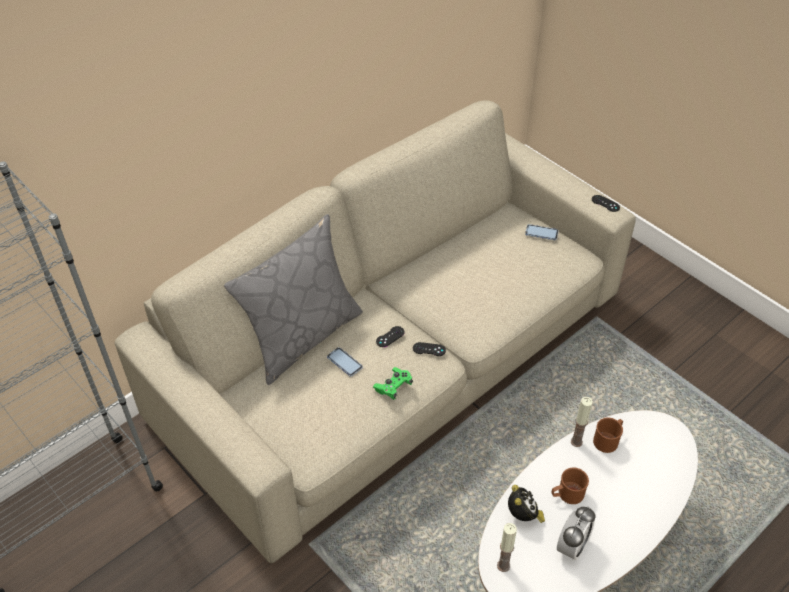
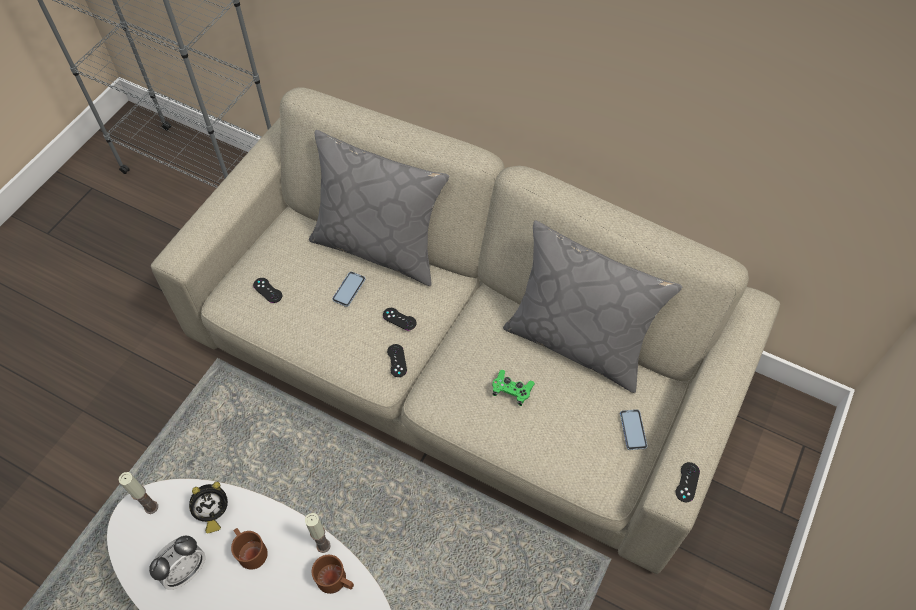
camera: 70 degrees right, 10 degrees up
(315, 423) = (267, 290): none -> black game controller
(393, 387) = (331, 342): green game controller -> green game controller (512, 391)
(456, 241) = (578, 342): none -> grey pillow
(572, 547) = (185, 570): alarm clock -> alarm clock turned 60 degrees counterclockwise

